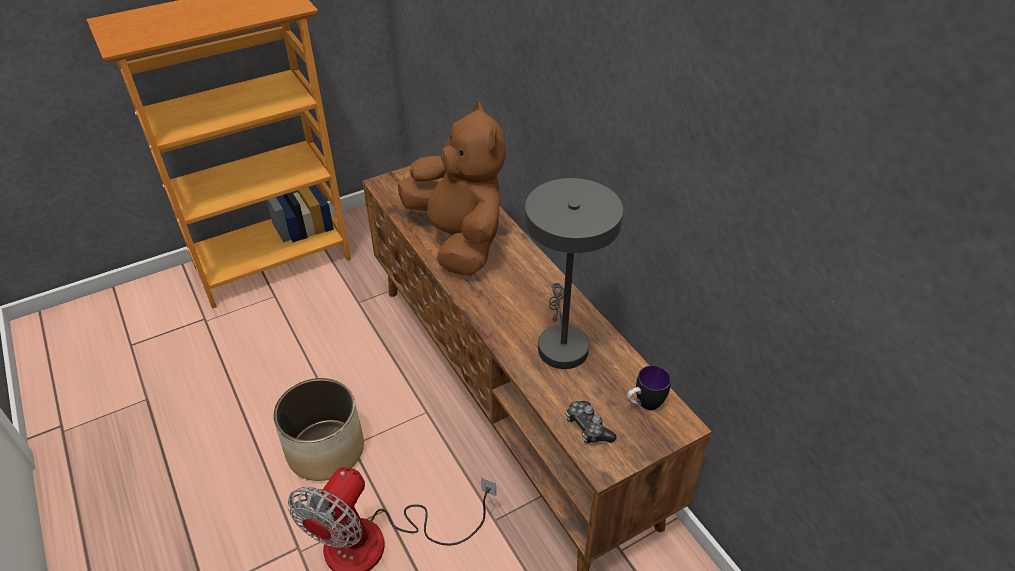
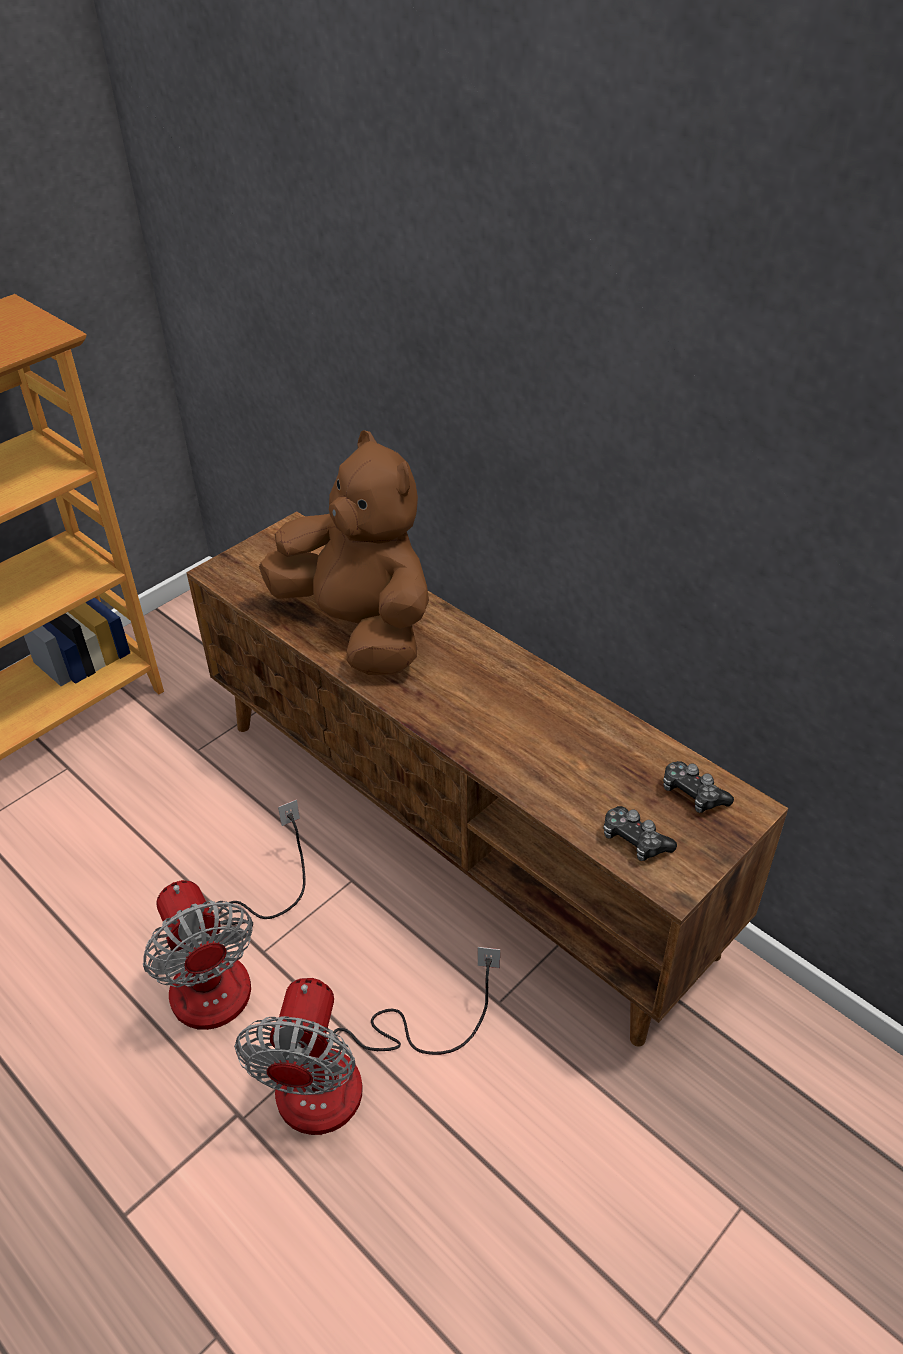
camera: 15 degrees left, 0 degrees up
(326, 449) = (228, 966): planter -> fan
(561, 342) = (554, 737): grey table lamp -> none
(644, 404) = (692, 794): mug -> game controller

